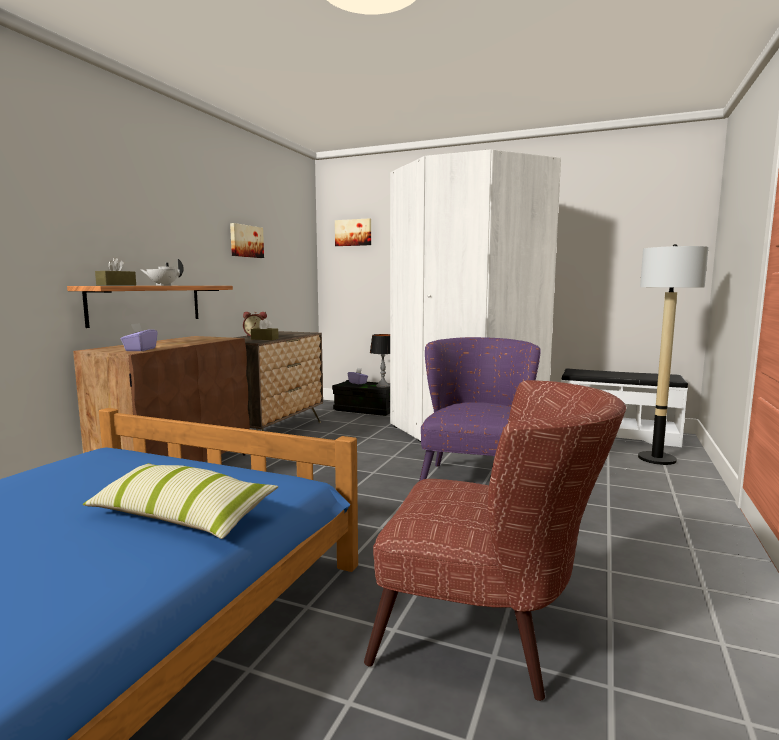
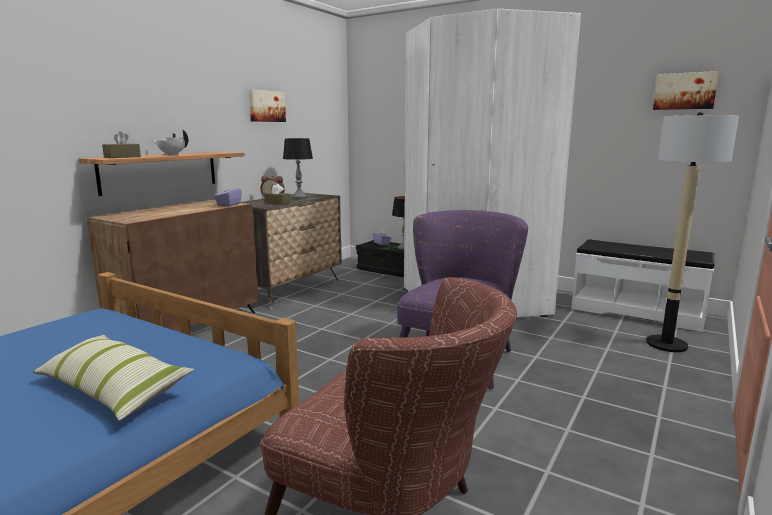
camera: 10 degrees right, 5 degrees up
(140, 350) = (142, 218): purple tissue box -> purple tissue box (228, 205)
(281, 334) = (299, 197): none -> table lamp
(353, 232) = (381, 93): picture -> picture (685, 91)

